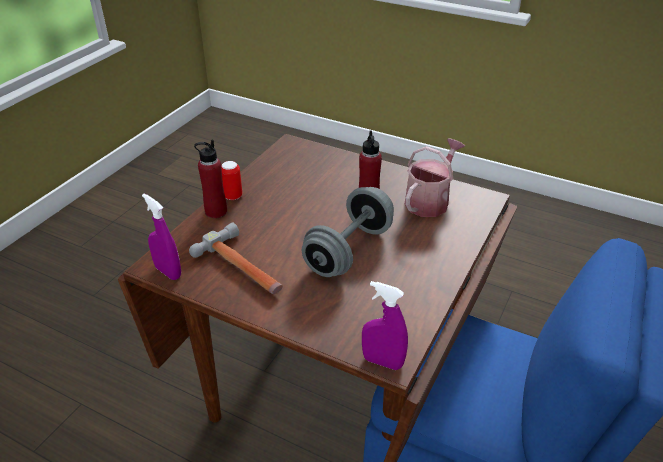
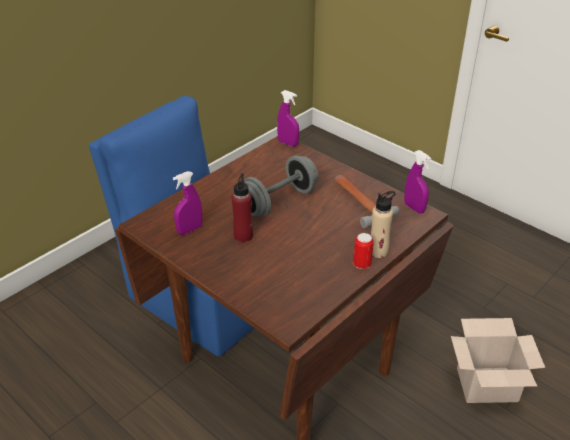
camera: 165 degrees left, 0 degrees up
(96, 425) = (485, 385): none -> cardboard box
(216, 211) = (378, 251): red bottle -> beige bottle
(430, 200) = (190, 230): watering can -> purple spray bottle

